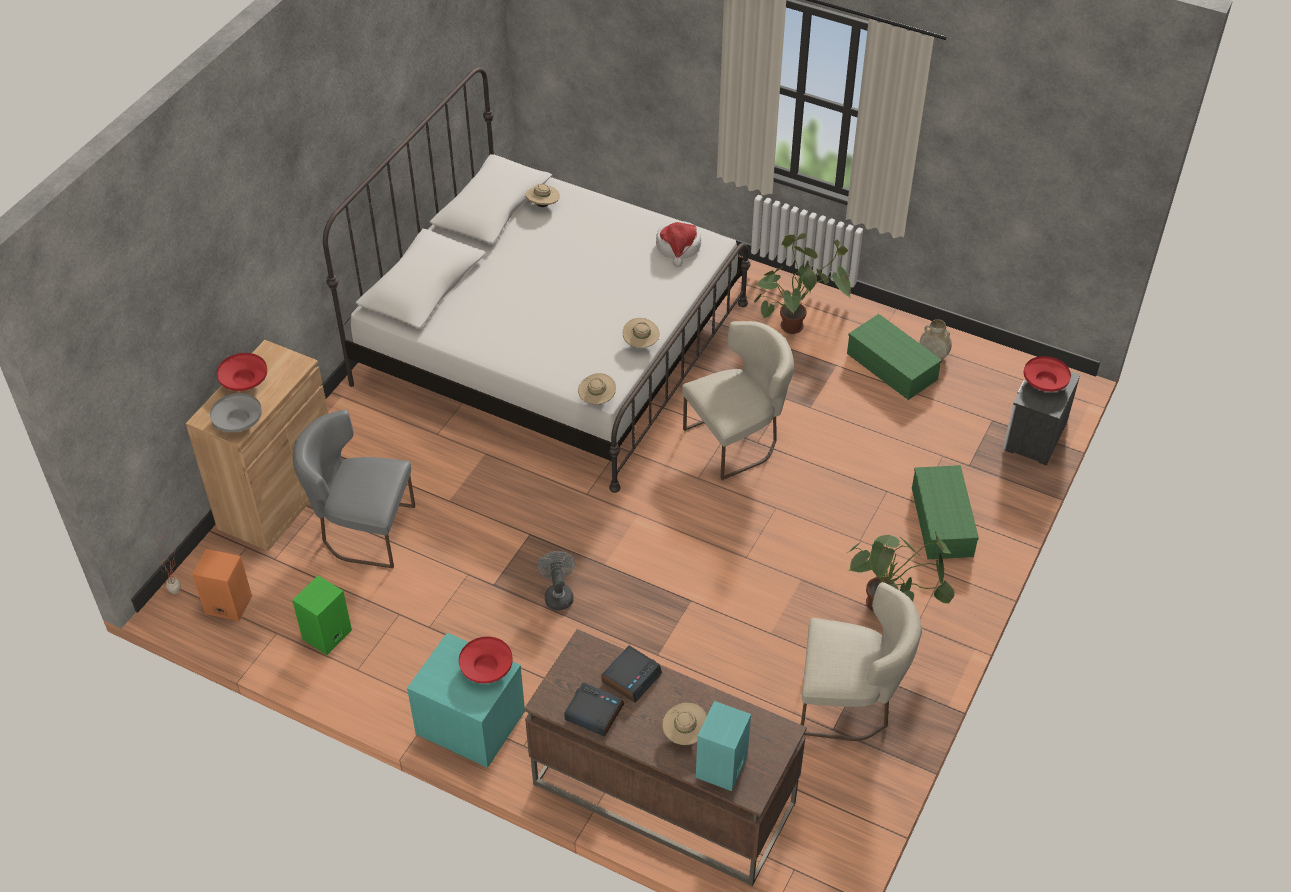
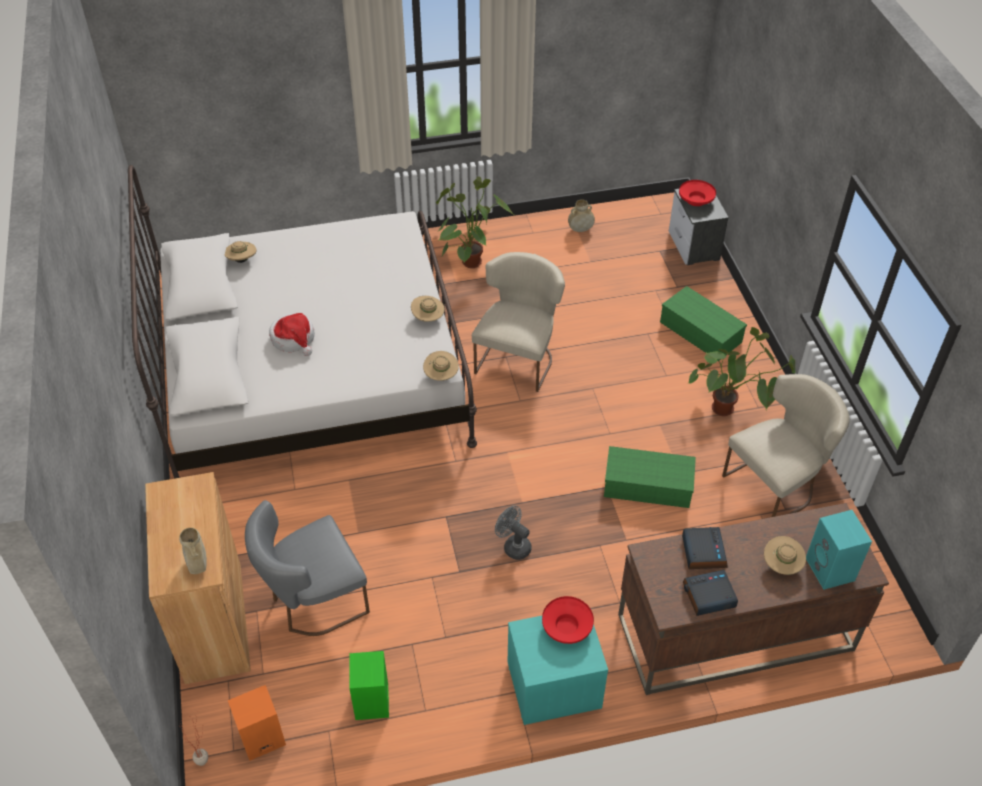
camera: 40 degrees left, 0 degrees up
(238, 422) = (198, 564): grey bowl -> beige vase
(244, 381) = (166, 528): red bowl -> none
(678, 247) = (379, 237): hat -> hat (294, 339)
(893, 367) = (564, 251): green storage box -> green storage box (649, 485)

